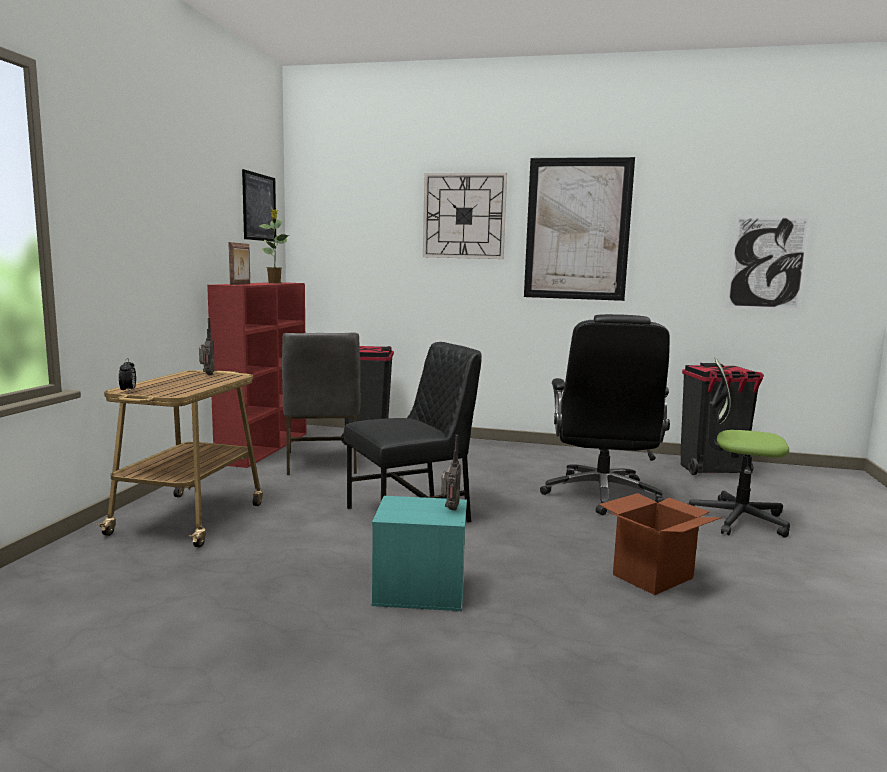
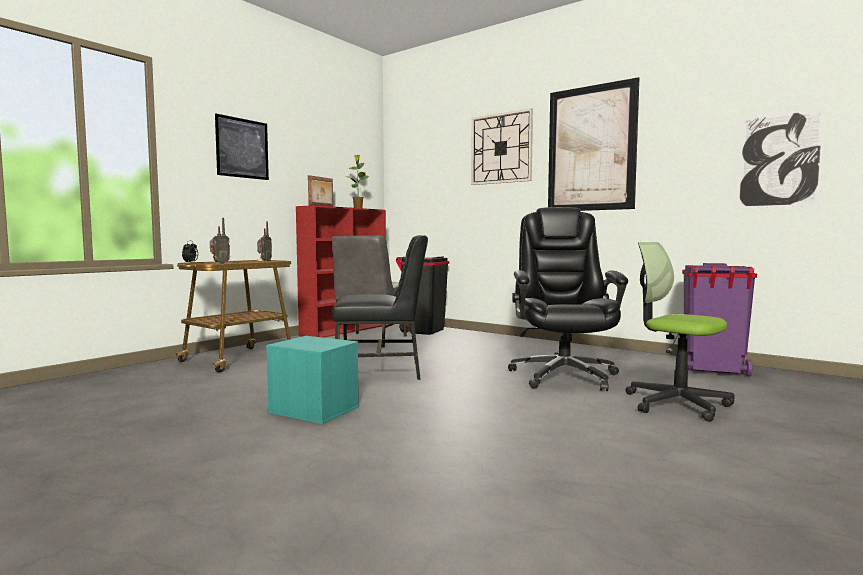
camera: 25 degrees right, 5 degrees down
(259, 207) = (354, 156): picture -> picture (242, 148)
(449, 509) = (332, 344): radio -> radio (219, 263)
(601, 495) = (563, 376): black office chair -> black office chair turned 150 degrees clockwise
(653, 576) = (515, 428): cardboard box -> none
(712, 470) = (713, 370): black trash can -> purple trash can

